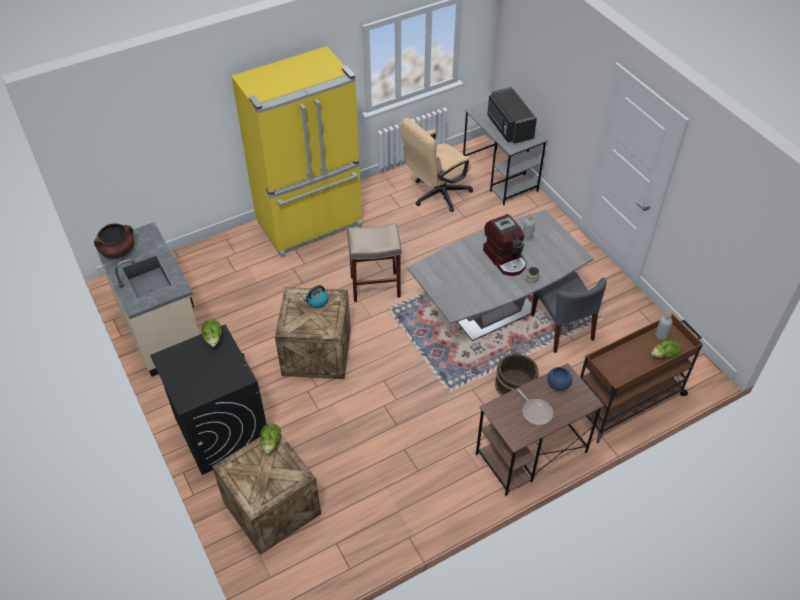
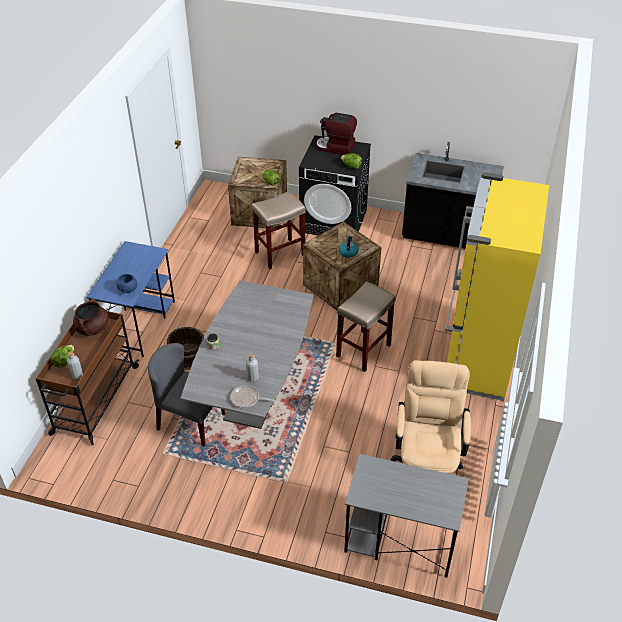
camera: 135 degrees right, 5 degrees down
(118, 250) = (483, 171): brown cooking pot -> brown cooking pot (93, 328)
(162, 329) = (446, 236): beige counter -> black counter
(320, 431) = (280, 253): none -> beige stool
(505, 258) = (250, 348): coffee machine -> coffee machine (335, 147)
(508, 128) = (398, 487): black microwave -> none
(530, 453) = (139, 323): brown desk -> blue desk
(535, 412) = (129, 266): frying pan -> frying pan (247, 399)

